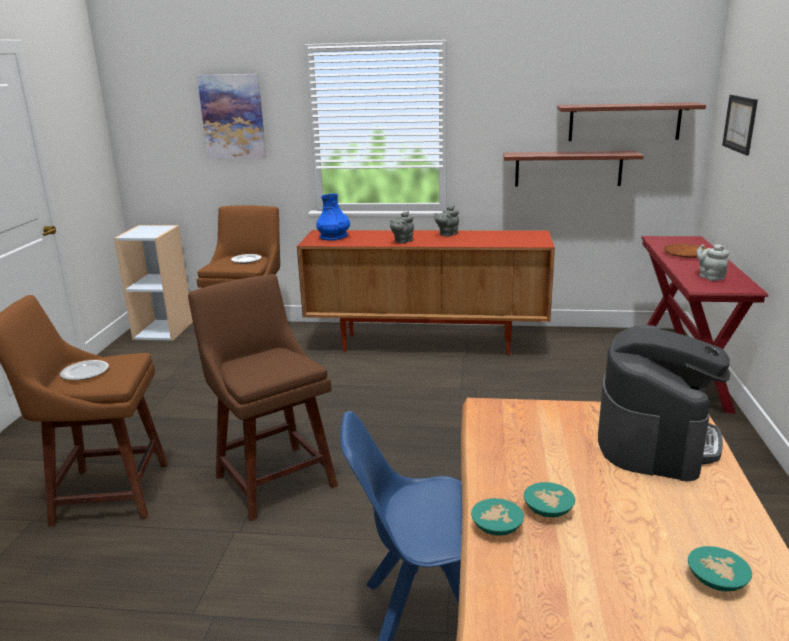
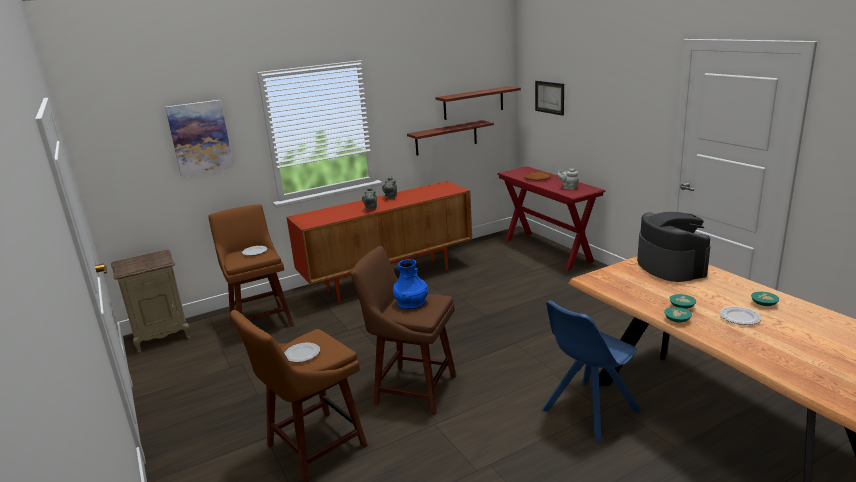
camera: 35 degrees left, 0 degrees up
(164, 330) = (162, 336): bookcase -> beige nightstand
(333, 237) = (315, 217): blue vase -> blue vase (411, 302)
(614, 580) = (739, 318): none -> plate

